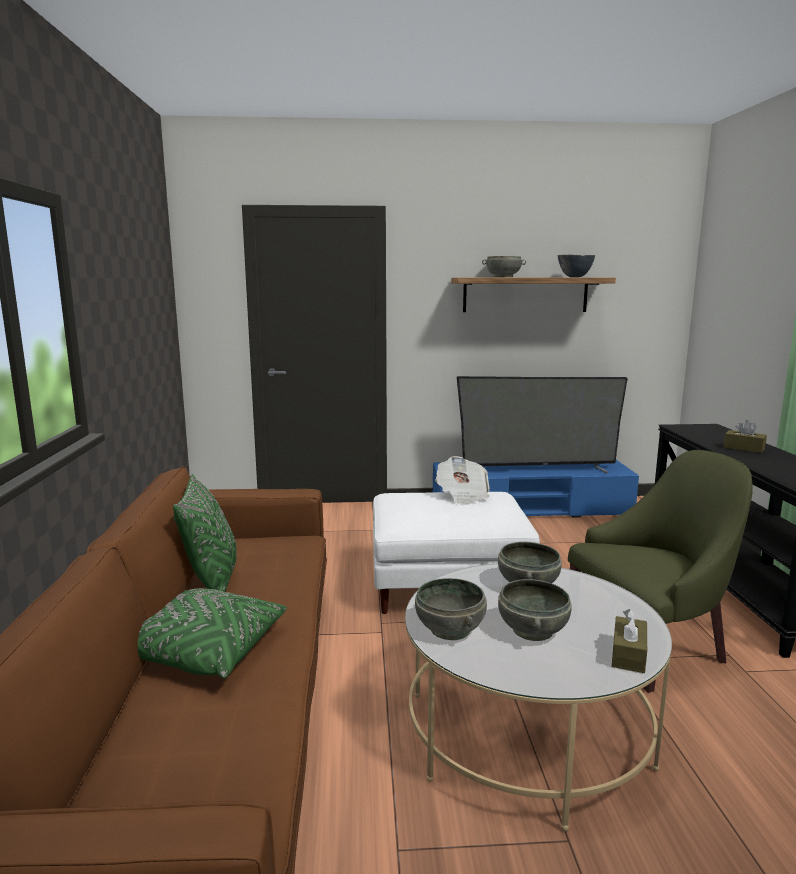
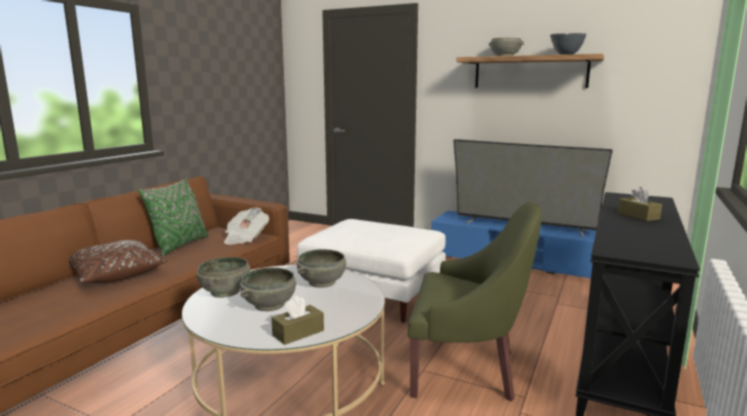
camera: 30 degrees right, 0 degrees up
(203, 651) = (115, 274): green pillow -> brown pillow
(462, 495) = (393, 226): newspaper -> newspaper (245, 238)

